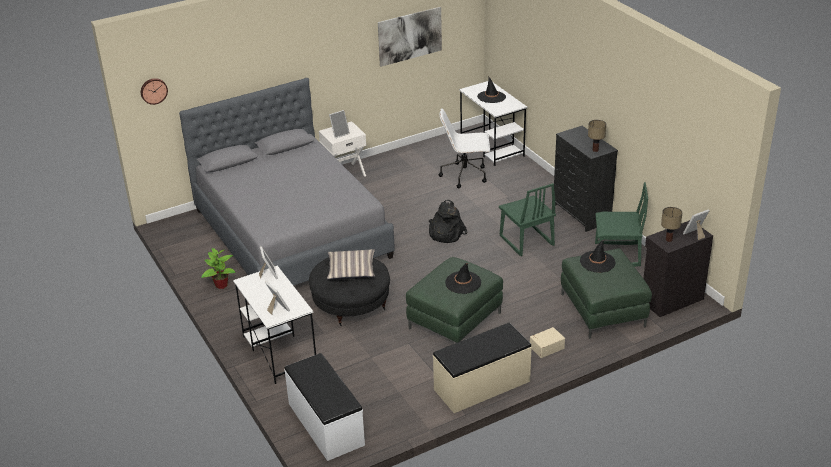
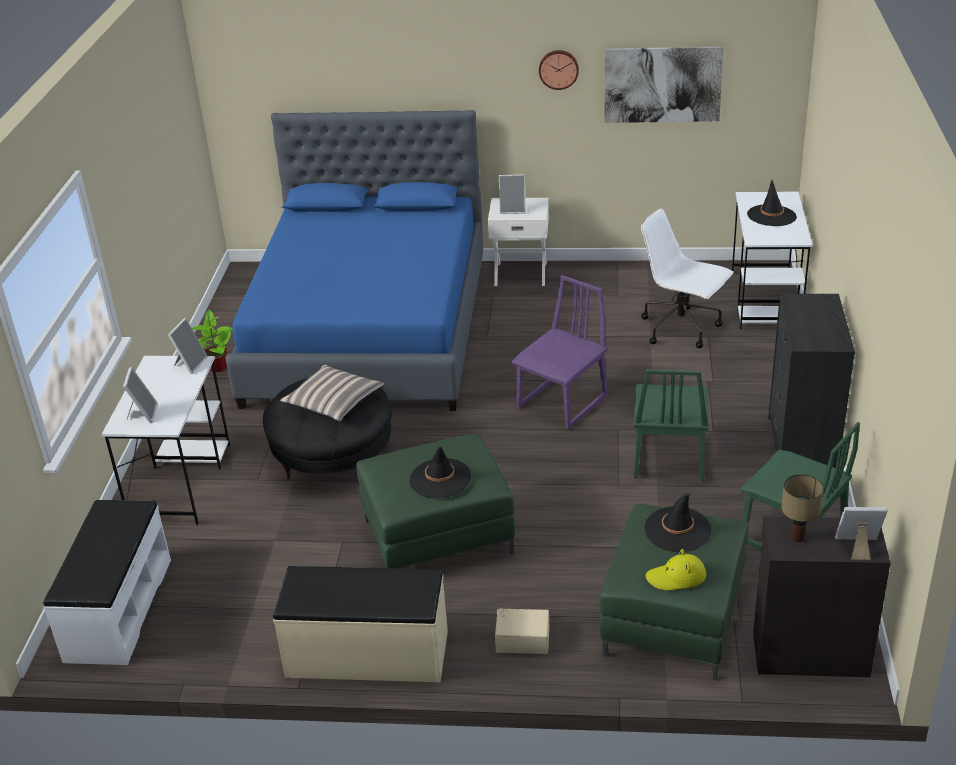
camera: 35 degrees right, 0 degrees up
(153, 90) = (239, 74): wall clock -> wall clock (558, 69)
(291, 233) = (369, 330): grey bed -> blue bed
(445, 233) = (563, 403): black backpack -> purple chair
(595, 150) = (815, 339): table lamp -> none
(618, 281) = (676, 577): none -> yellow hat

